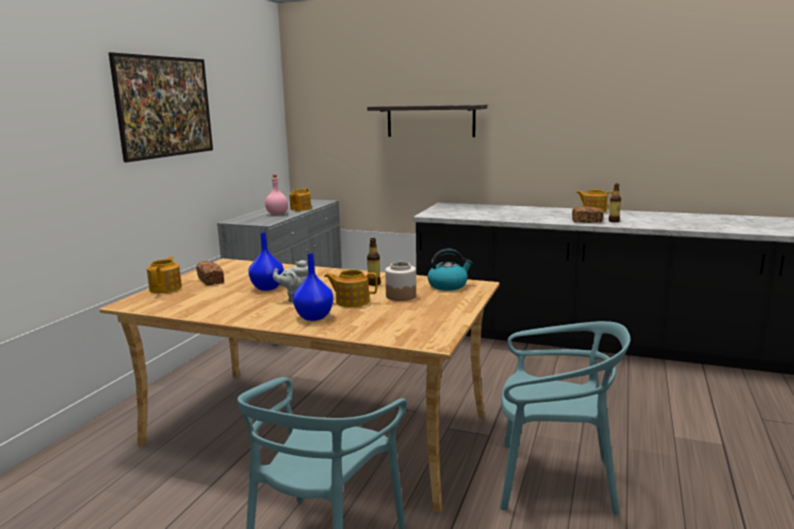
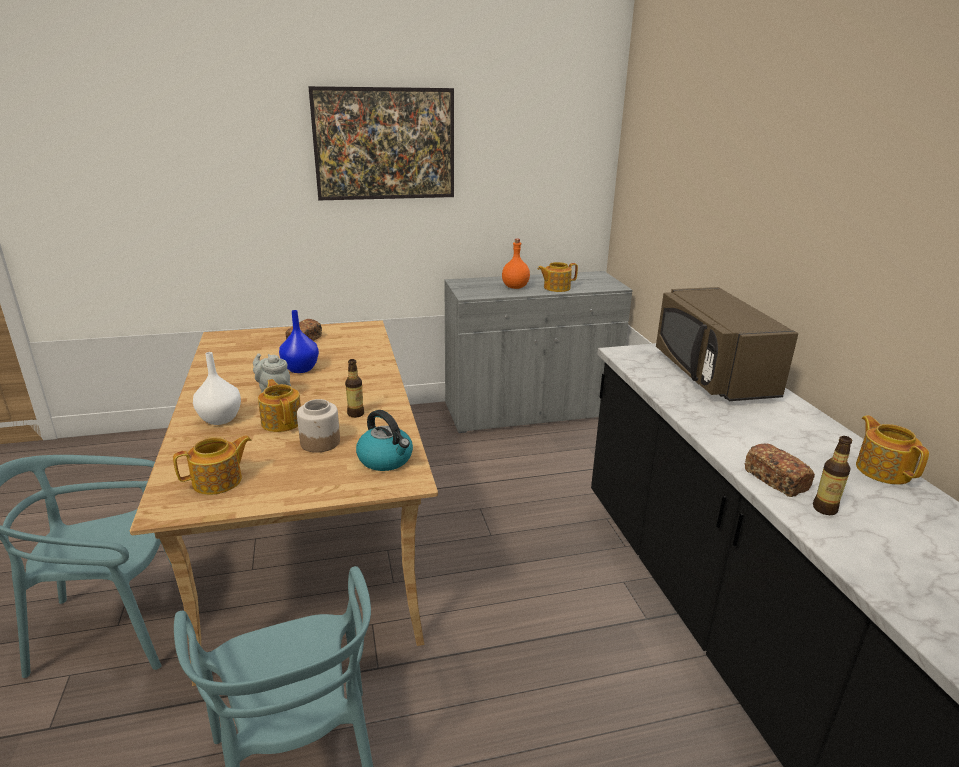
camera: 55 degrees right, 10 degrees up
(166, 288) = (269, 333): teapot -> teapot (219, 481)
(277, 214) = (515, 287): pink bottle -> orange bottle
(313, 317) = (220, 419): blue vase -> white vase
(430, 121) = (732, 206): shelf -> none
(478, 209) = (711, 374): none -> brown microwave

